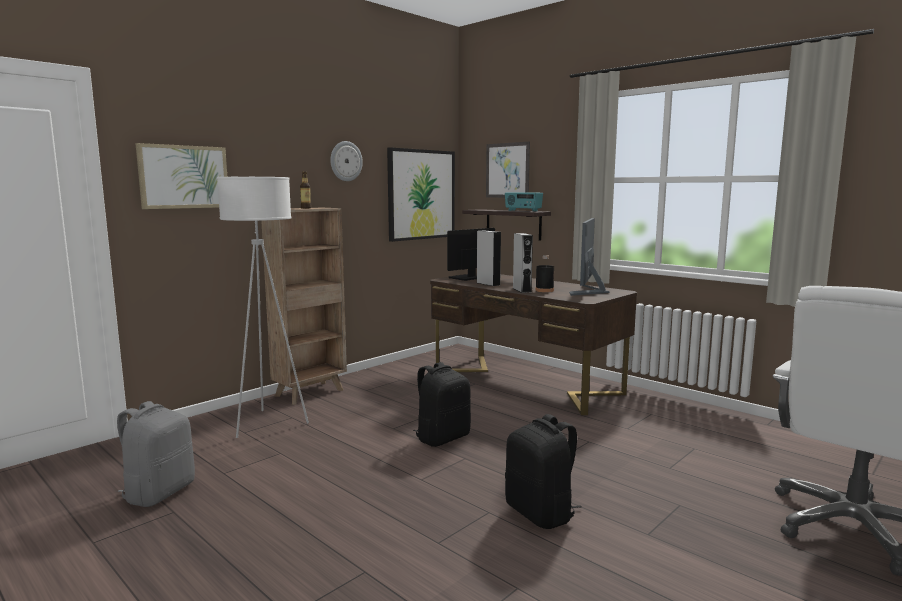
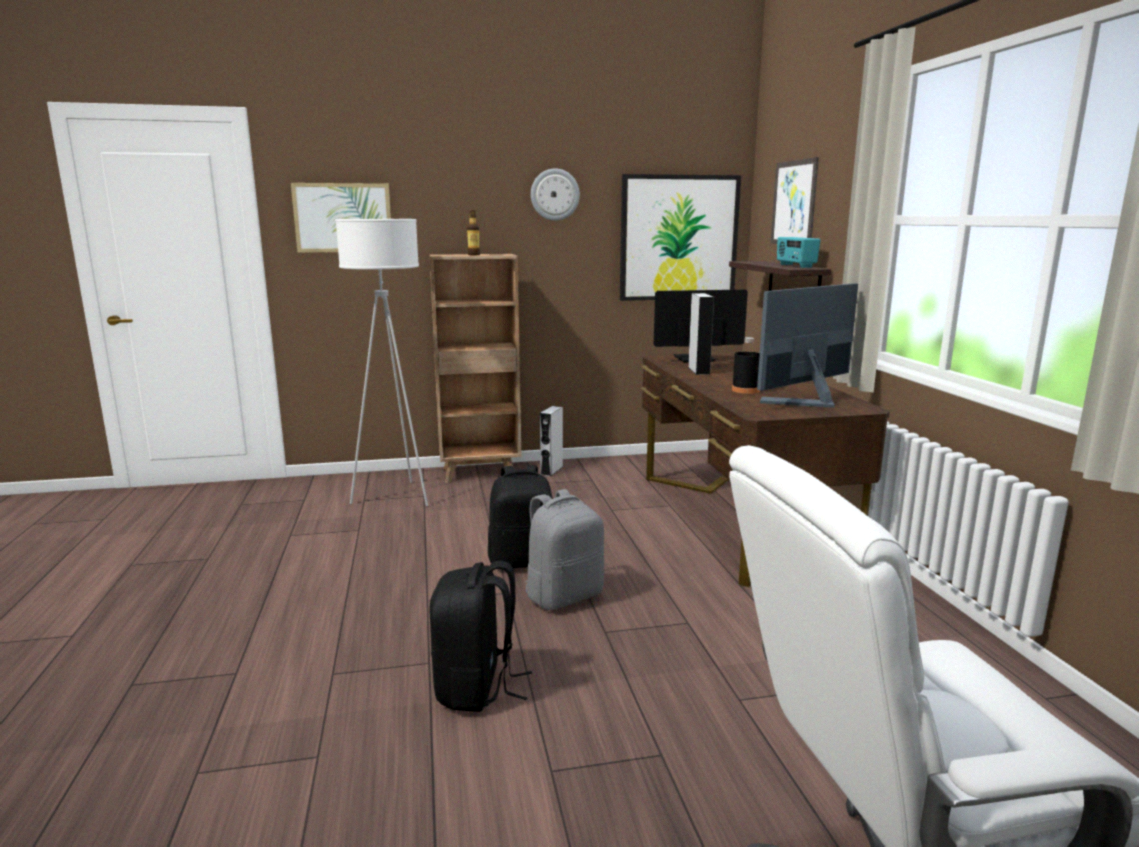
camera: 35 degrees right, 5 degrees up
(159, 492) = (225, 537): grey backpack -> grey backpack (564, 596)
(521, 290) = (716, 385): grey speaker -> grey speaker (551, 470)

